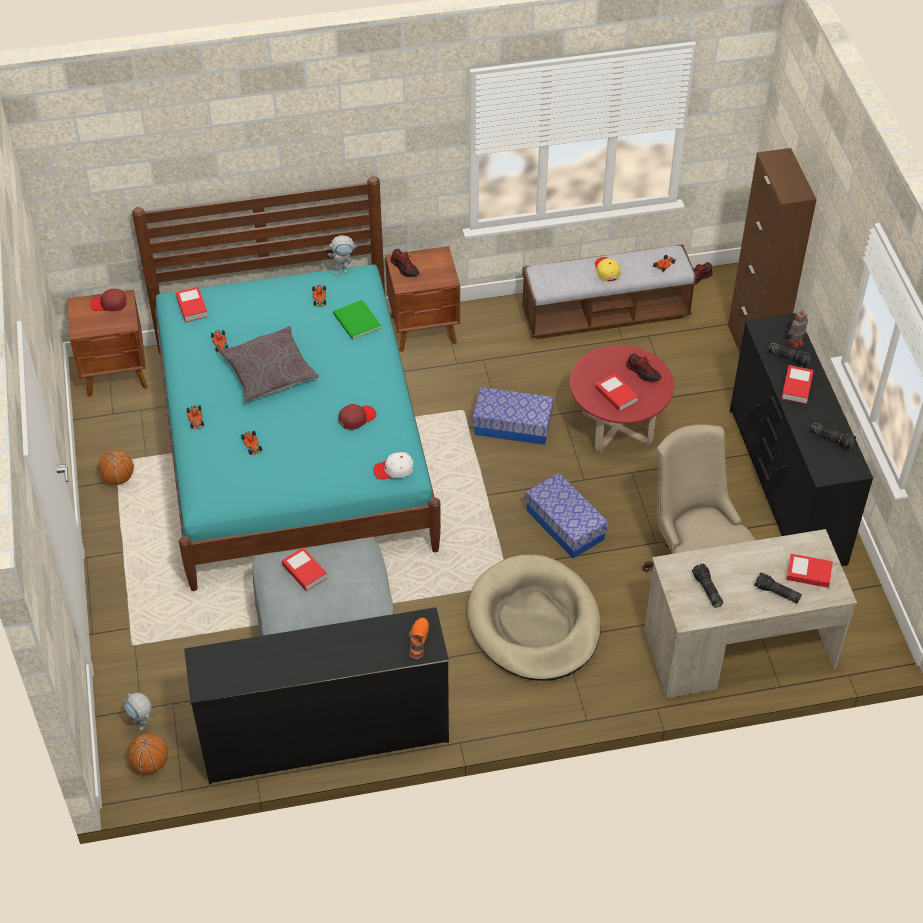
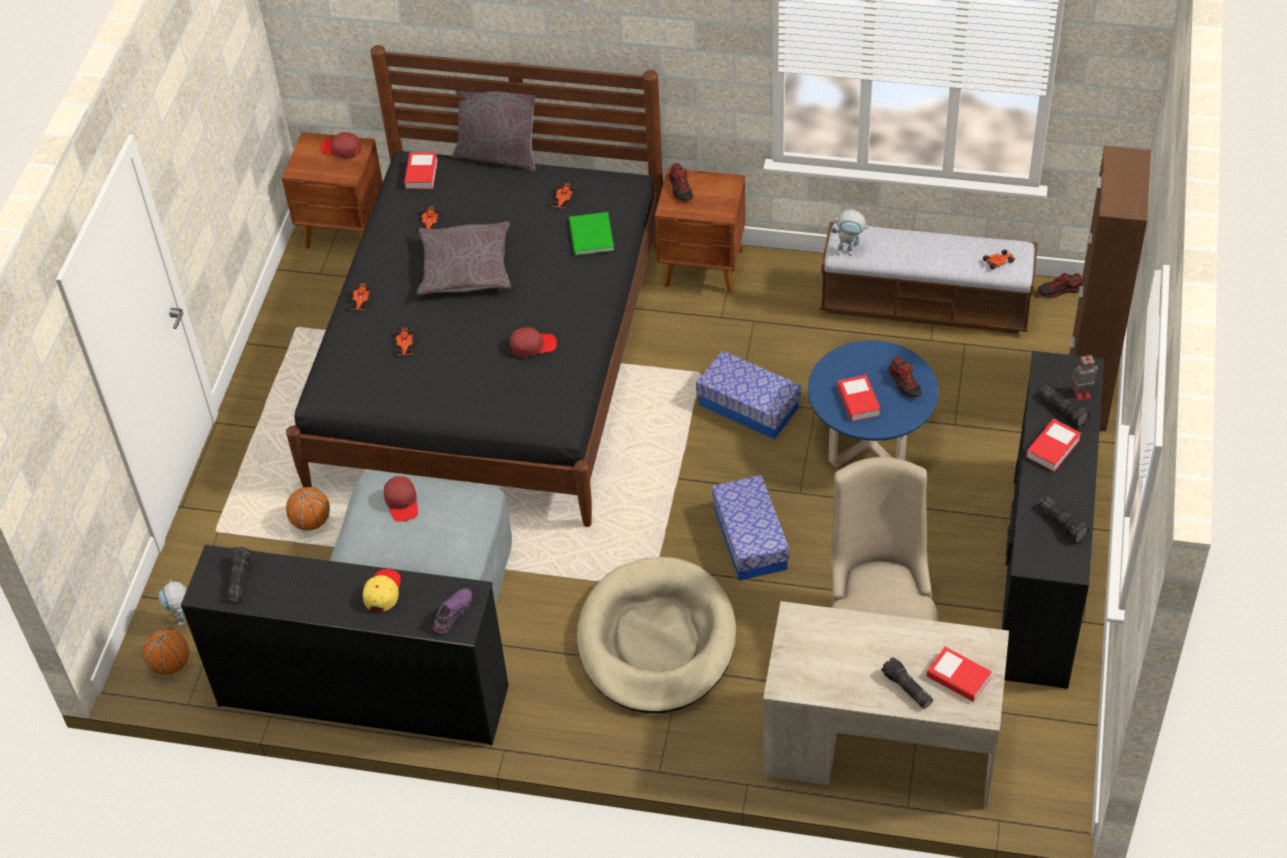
camera: 25 degrees right, 0 degrees up
(118, 478) = (291, 346): basketball -> basketball (311, 522)
(246, 277) = (498, 155): none -> grey pillow
(293, 446) = (491, 362): turquoise bed -> black bed
(304, 571) = (402, 502): book -> red cap
(344, 270) = (608, 174): toy robot -> toy robot (849, 252)
(394, 469) = (544, 415): white cap -> none
(417, 640) = (452, 613): orange shoe -> purple shoe
(606, 270) = (925, 251): yellow cap -> yellow cap (382, 592)
(617, 428) = (869, 443): red coffee table -> blue coffee table
(706, 590) = (824, 659): flashlight -> flashlight (238, 579)

